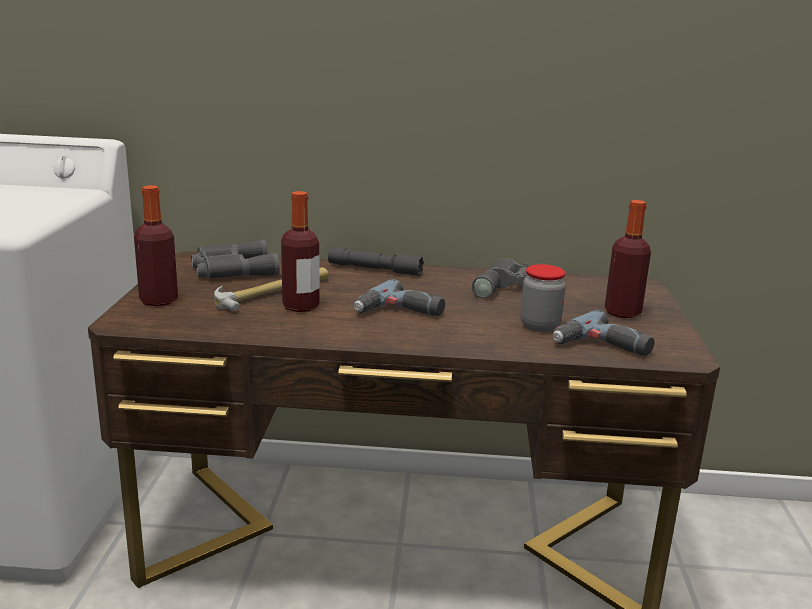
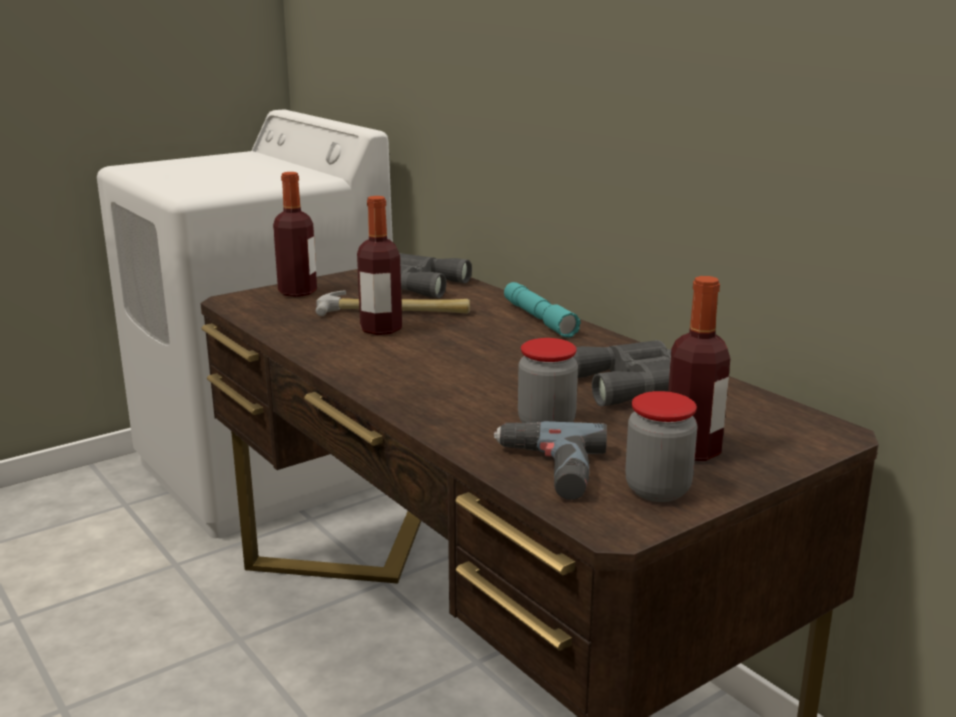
camera: 50 degrees right, 0 degrees up
(374, 269) = (539, 319): grey flashlight -> turquoise flashlight
(399, 312) = (447, 362): power drill -> none
(658, 335) = (657, 490): none -> jar

